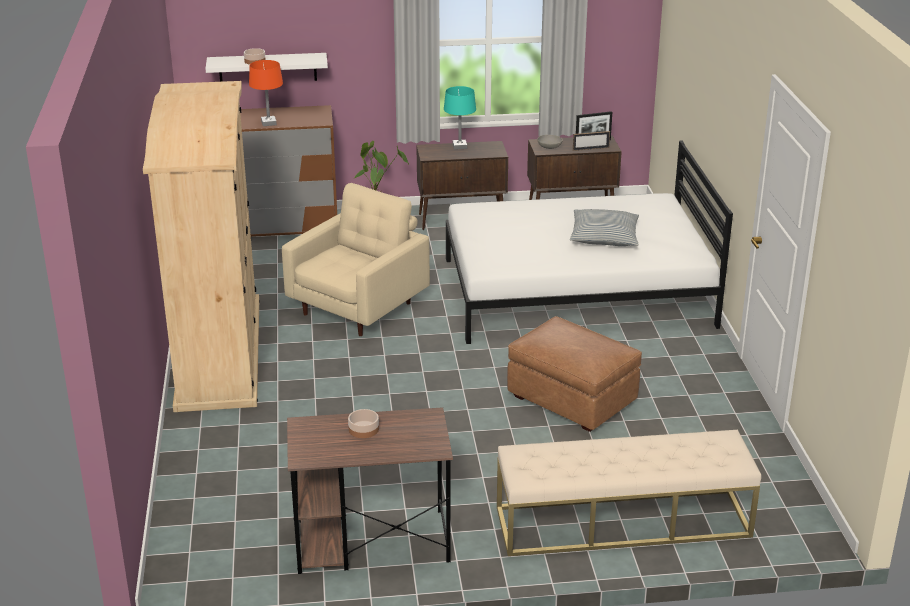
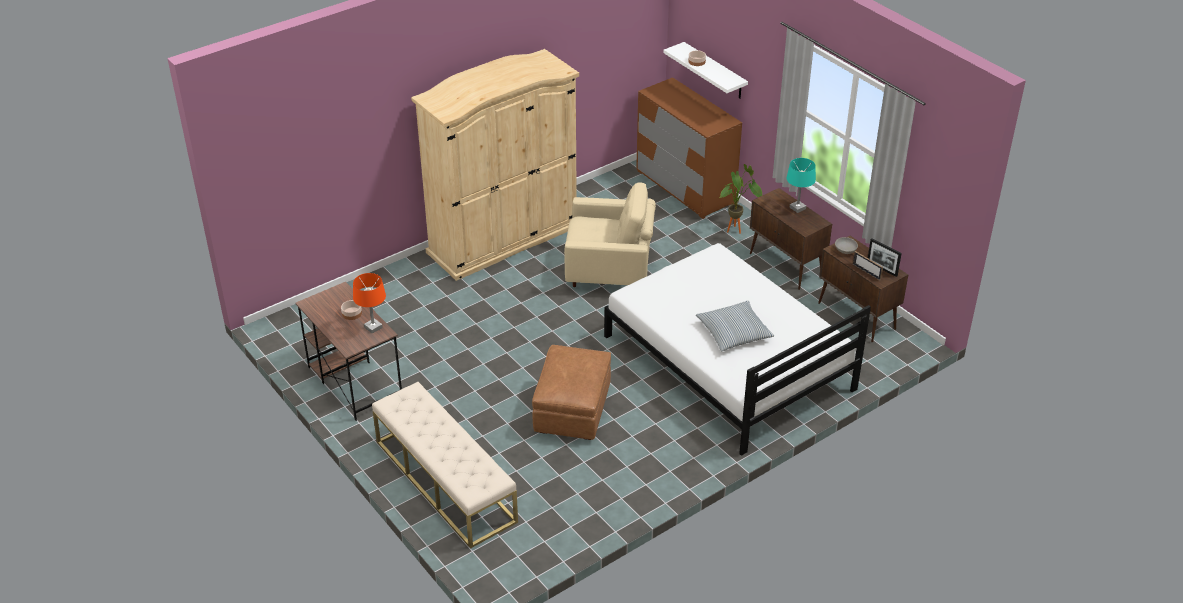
camera: 60 degrees right, 10 degrees up
(269, 123) = (681, 111): orange table lamp -> orange table lamp (373, 327)

